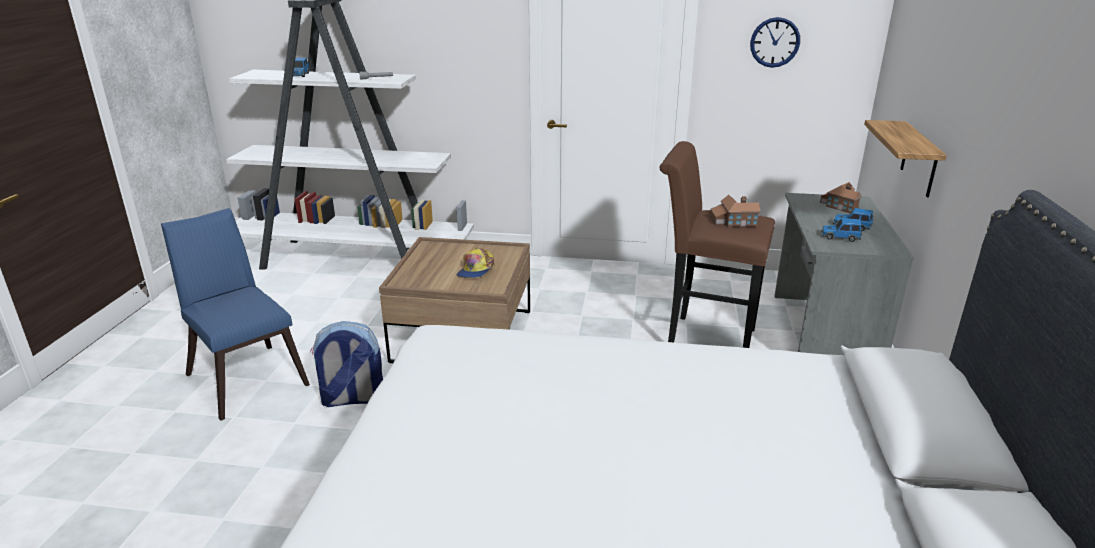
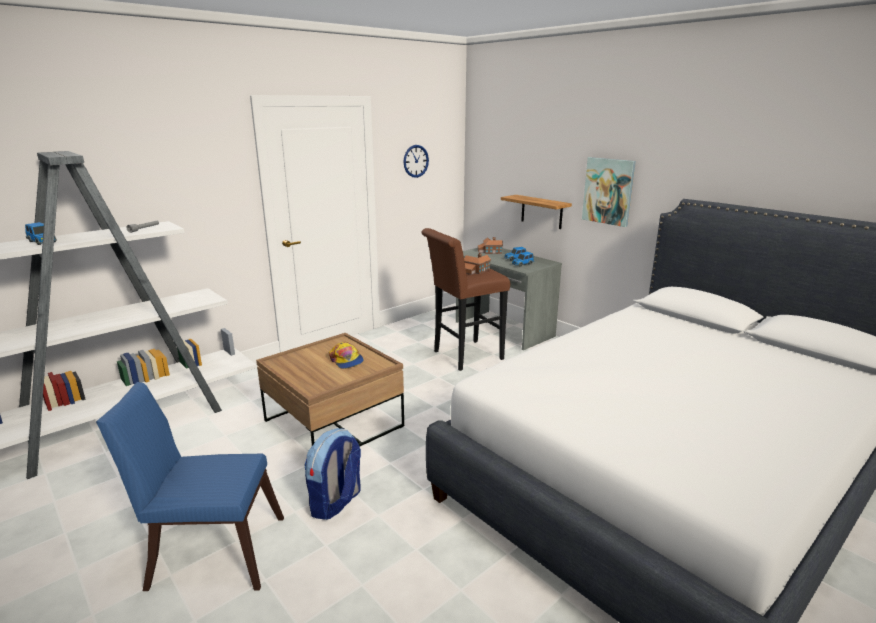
camera: 50 degrees left, 5 degrees down
(984, 145) = (608, 191): none -> picture

